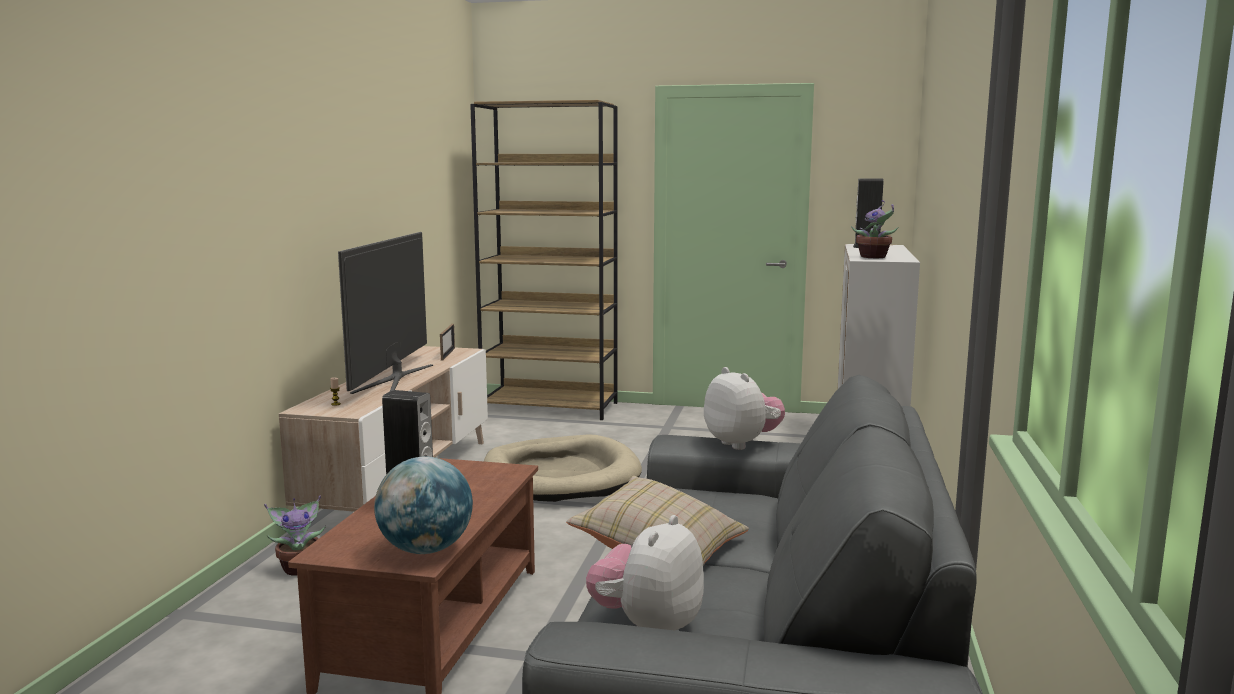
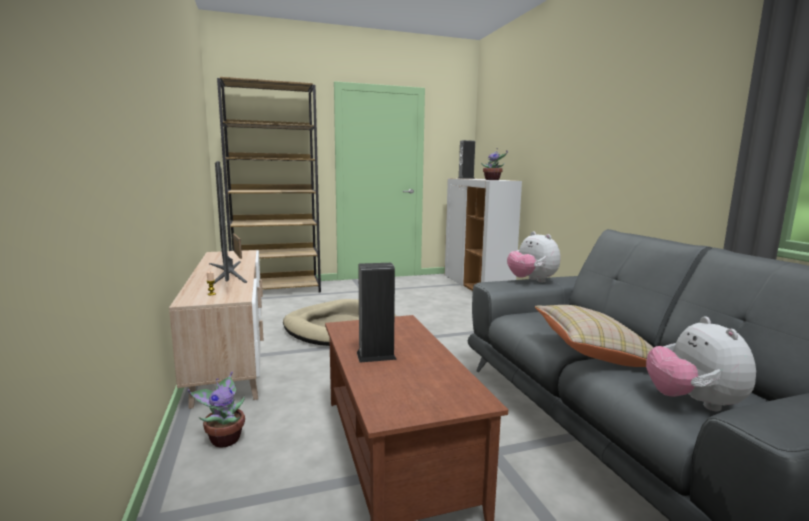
camera: 30 degrees left, 0 degrees up
(425, 549) = (459, 389): globe -> none
(742, 443) = (531, 281): plush toy -> plush toy turned 150 degrees counterclockwise

